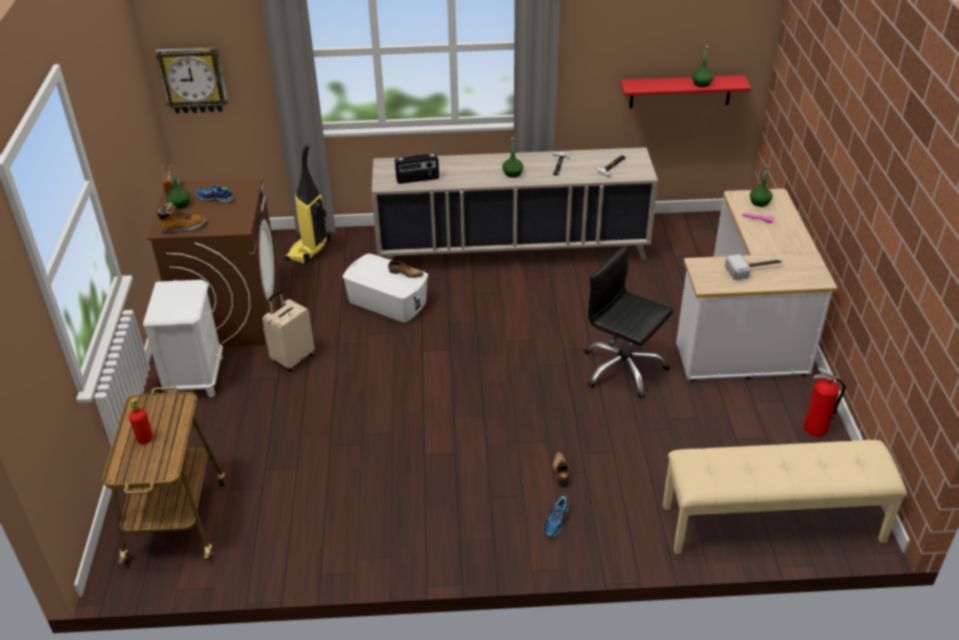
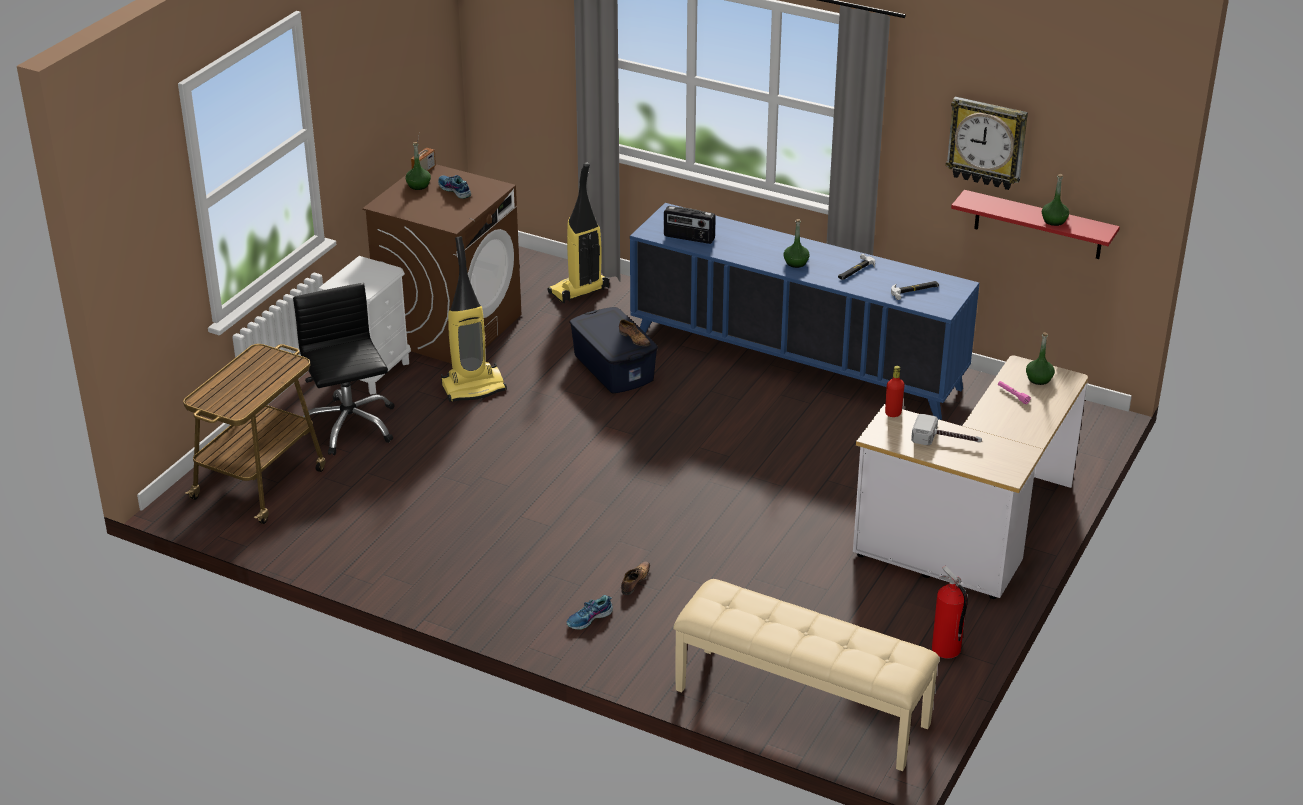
camera: 30 degrees right, 5 degrees down
(145, 439) = (241, 381): red bottle -> red bottle (893, 413)
(183, 228) = (401, 208): boot -> none
(193, 79) = (503, 62): wall clock -> wall clock (987, 143)
(293, 358) = (473, 387): beige suitcase -> vacuum cleaner
(387, 301) = (614, 367): white storage box -> blue storage box
(512, 249) = (796, 361): beige cabinet -> blue cabinet
(623, 369) = (795, 517): black office chair -> black office chair (349, 426)

